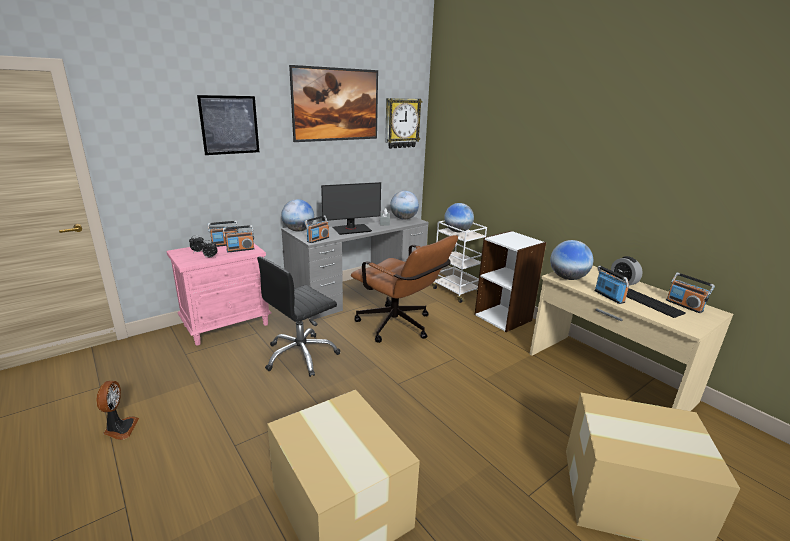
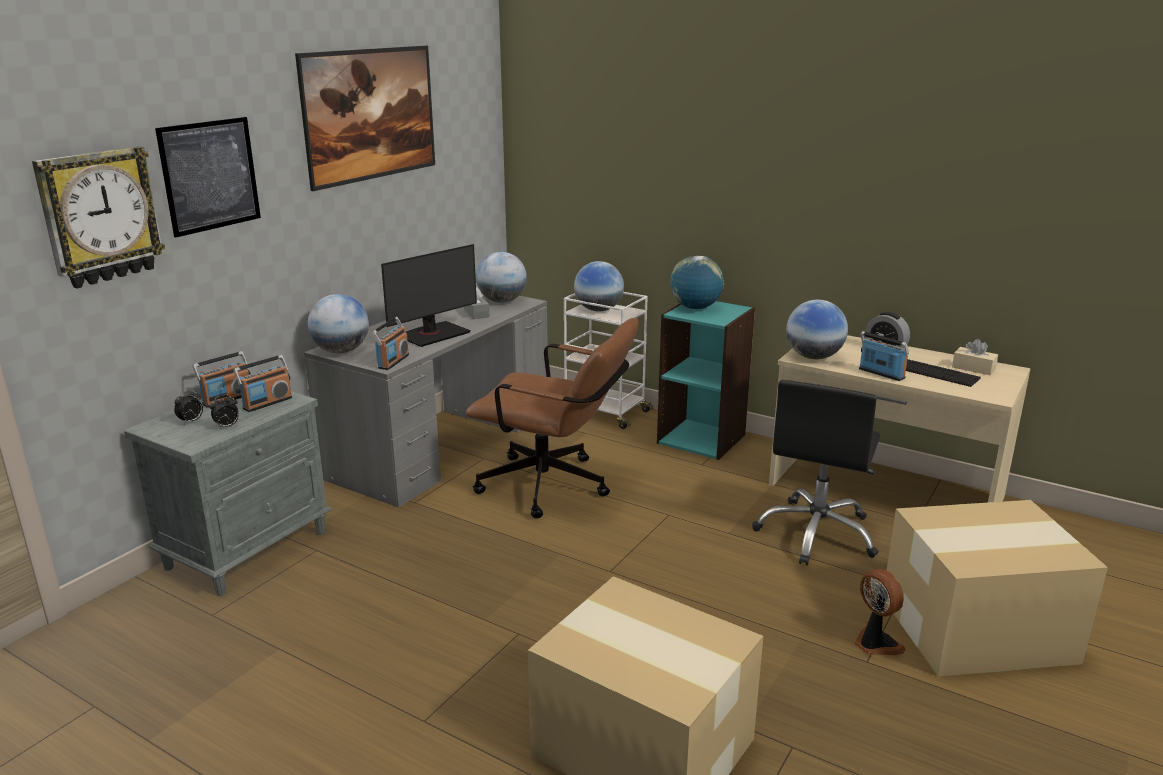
camera: 20 degrees left, 0 degrees up
(120, 428) = (201, 755): fan -> fan (875, 644)
(227, 324) = (248, 549): pink nightstand -> grey nightstand
(301, 355) = (425, 567): black office chair -> black office chair (817, 533)
(402, 123) = (468, 132): wall clock -> wall clock (100, 216)
(503, 317) = (702, 438): white bookcase -> turquoise bookcase
(507, 237) = (695, 308): none -> globe
(684, 305) = (973, 368): radio -> beige tissue box

